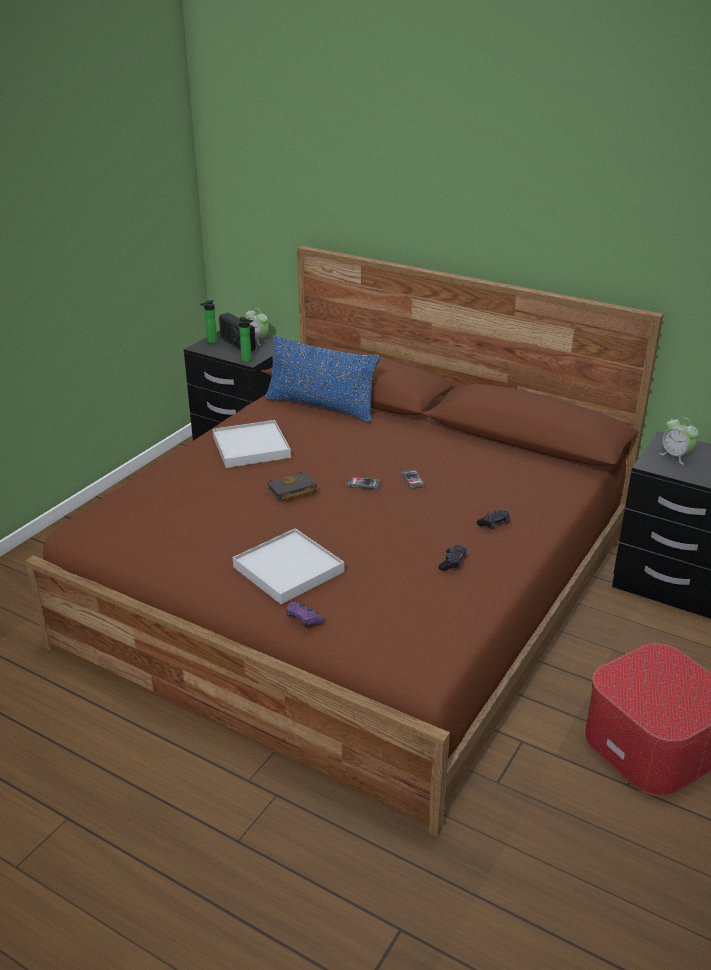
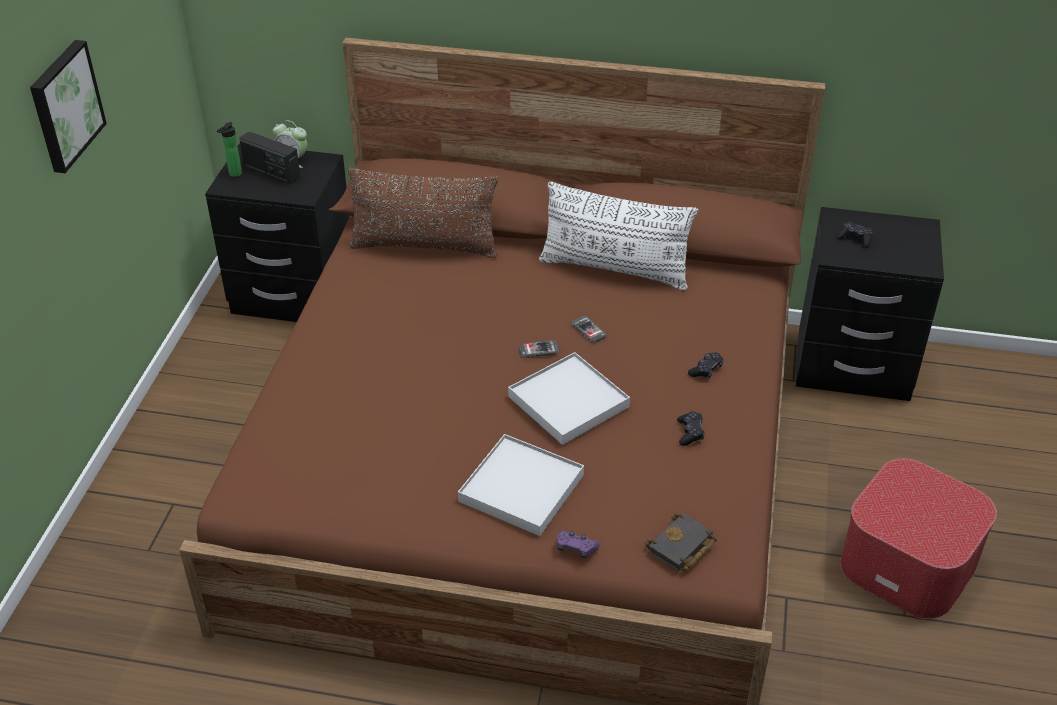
camera: 20 degrees left, 10 degrees up
(63, 240) = (64, 105): none -> picture
(247, 360) = (301, 195): bottle -> none
(251, 447) = (378, 327): white tray -> white tray (568, 402)
(291, 491) = (464, 380): black book -> black book (681, 548)
(321, 407) = (424, 246): blue pillow -> brown pillow
(459, 446) = (614, 269): none -> white pillow
(675, 456) = (855, 239): alarm clock -> black game controller

